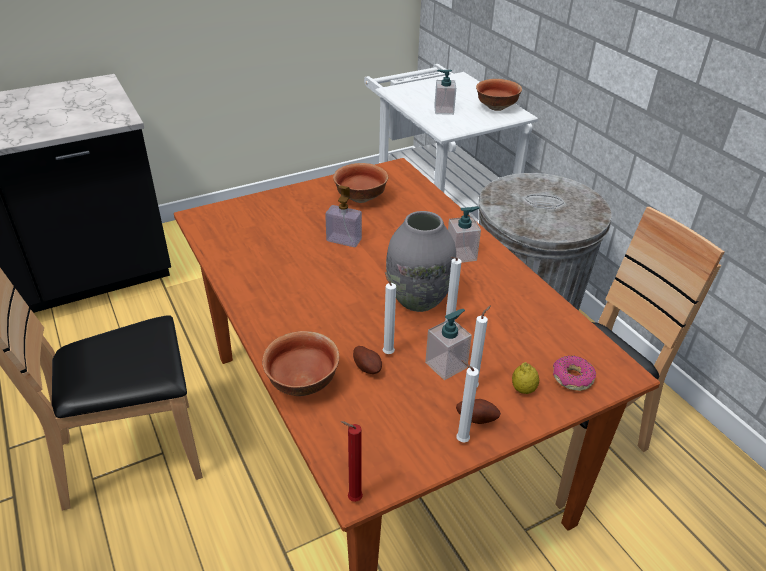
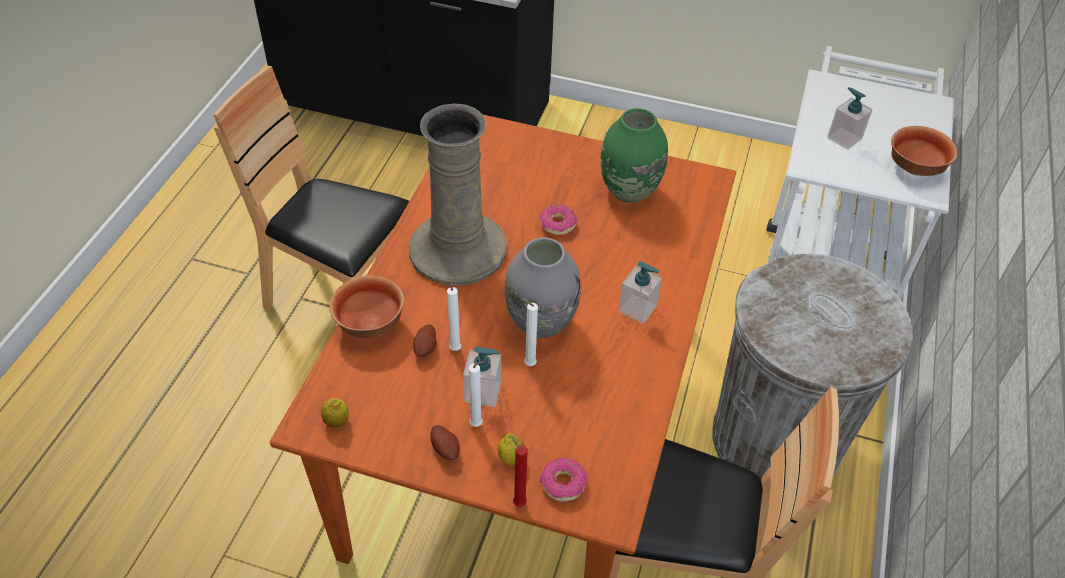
camera: 45 degrees right, 10 degrees up
(297, 294) = (457, 249): none -> beige vase
(344, 240) = (557, 224): soap dispenser -> donut
(352, 499) = (295, 429): red candle -> red candle (518, 502)
(360, 198) = (628, 191): bowl -> green vase
(376, 465) = (336, 421): none -> lemon
(460, 440) = (411, 453): white candle -> none

